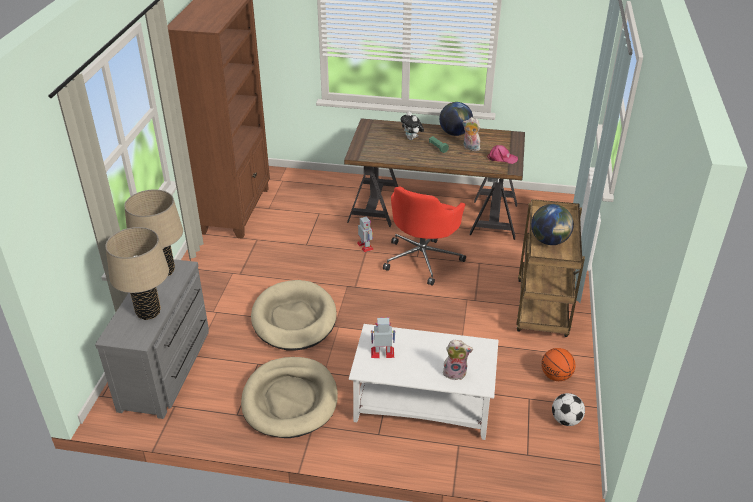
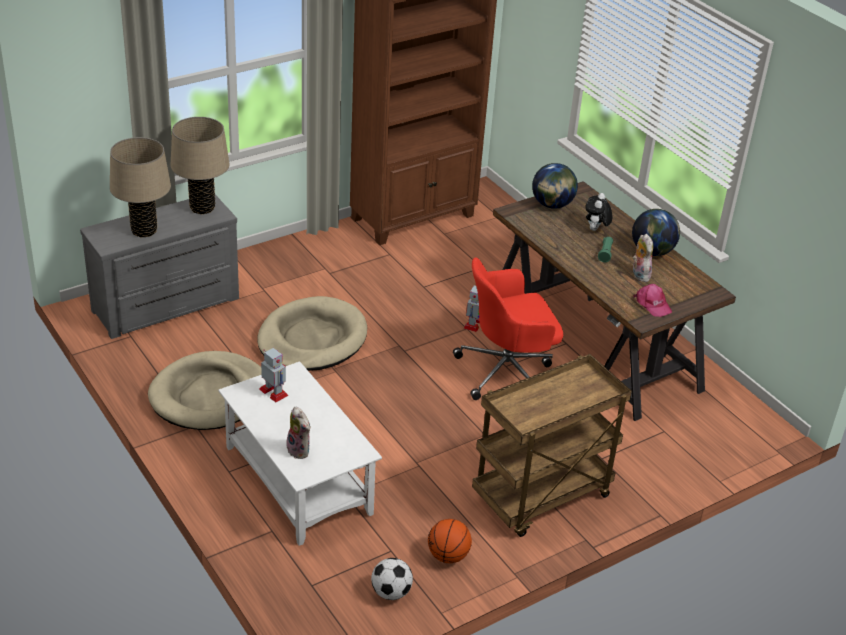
camera: 45 degrees right, 0 degrees up
(549, 241) = (539, 402): globe -> globe (552, 205)

